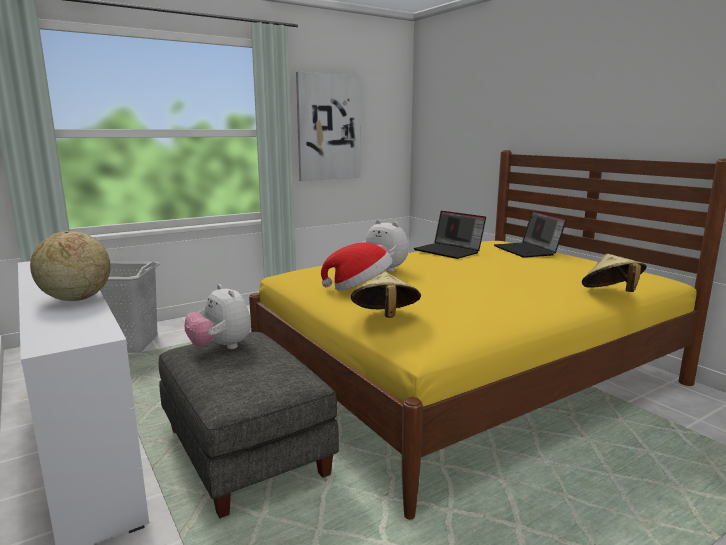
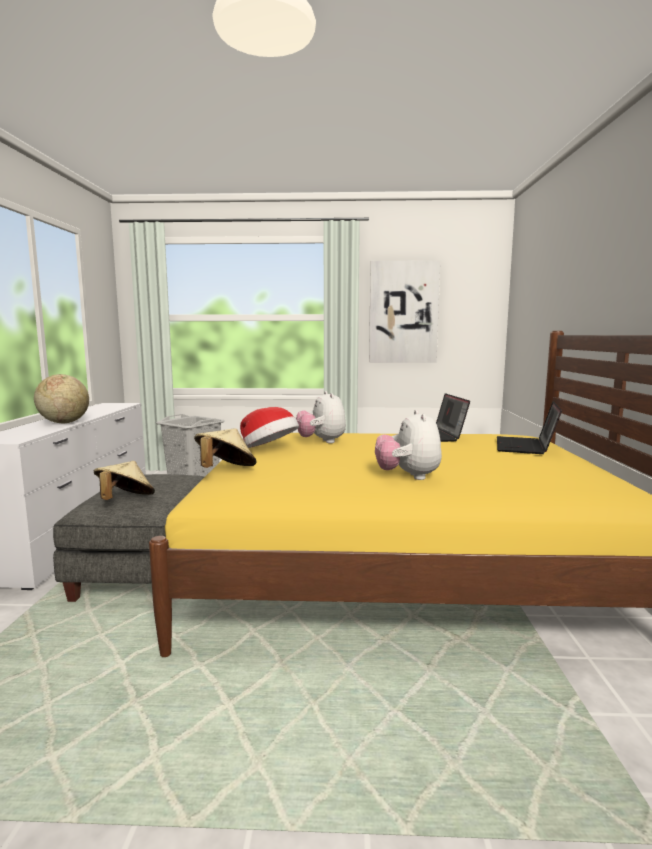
camera: 35 degrees right, 5 degrees down
(221, 347) = (150, 478): plush toy -> plush toy (408, 476)
(611, 293) = (501, 496): beige hat -> beige hat (125, 500)

